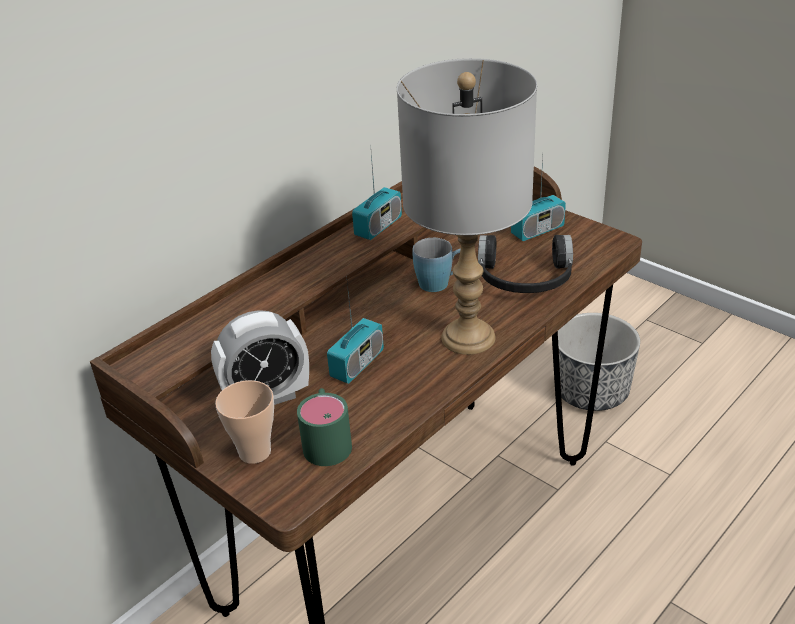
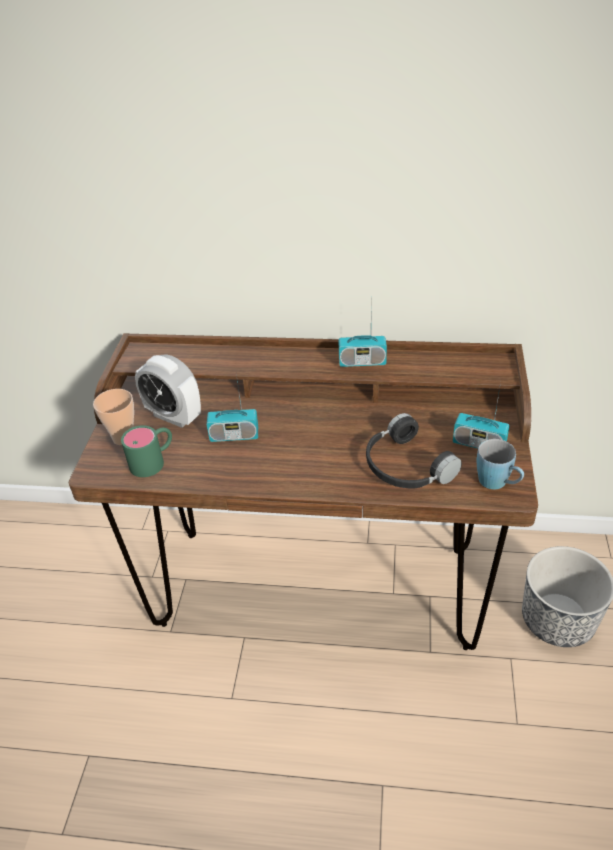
camera: 55 degrees right, 5 degrees up
(441, 283) = (357, 428): blue mug -> blue mug (498, 483)
(468, 338) = (305, 472): grey table lamp -> none

